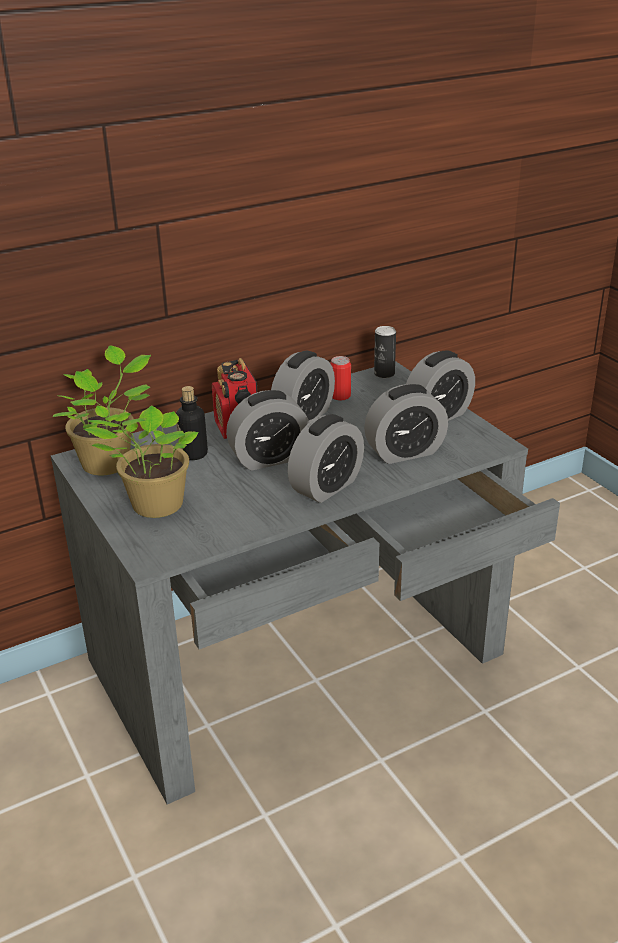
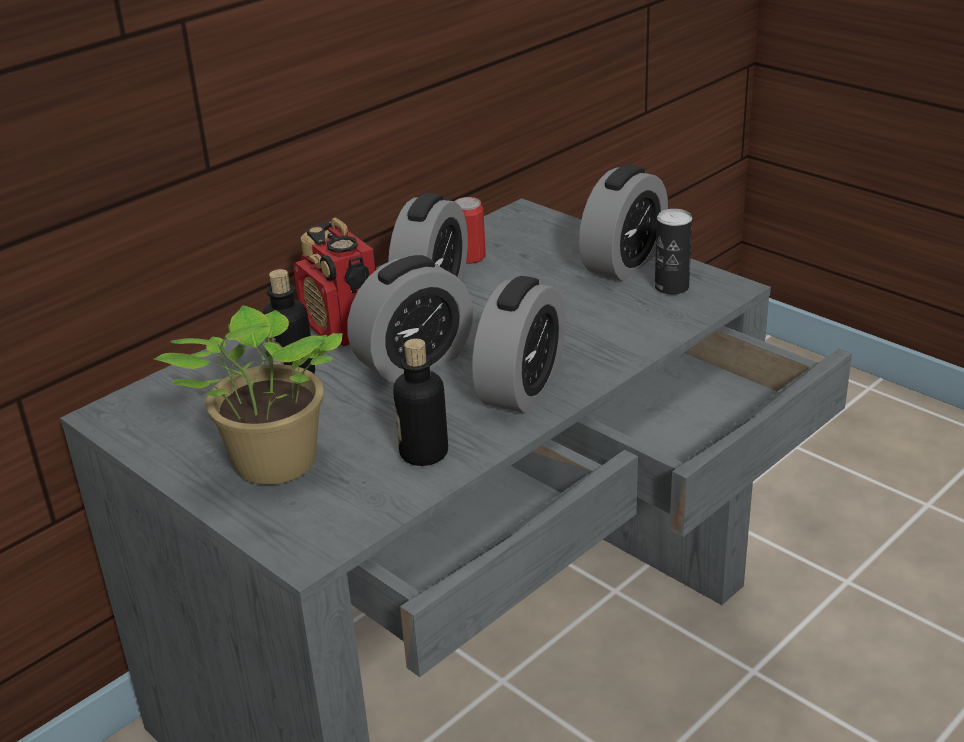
camera: 15 degrees left, 0 degrees up
(110, 463) = (165, 412): potted plant -> none
(246, 516) = (424, 453): none -> bottle
(384, 374) = (515, 217): can -> can (671, 287)
(405, 452) = (606, 320): alarm clock -> none

